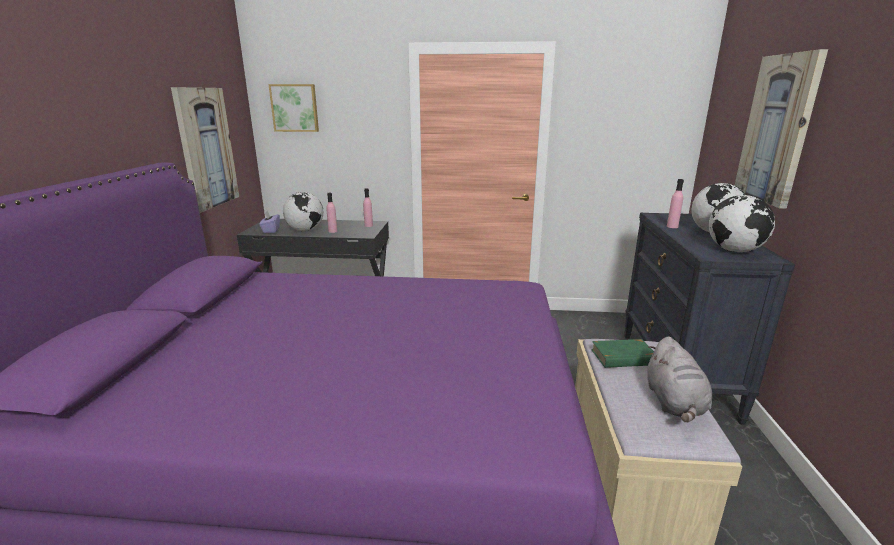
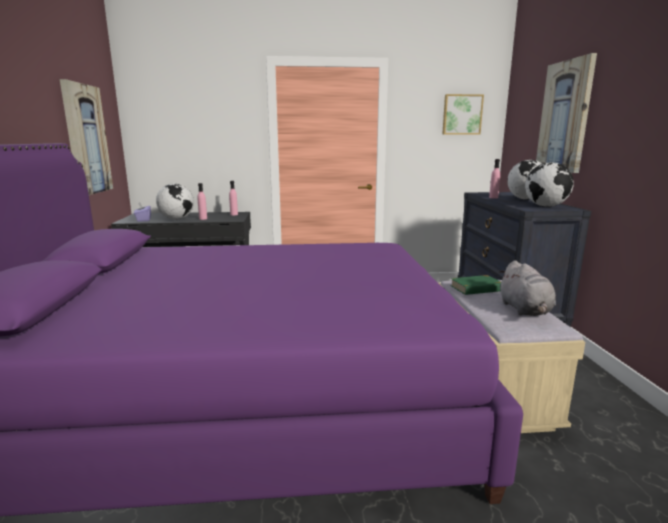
camera: 10 degrees left, 5 degrees down
(295, 108) = (162, 111): picture -> picture (462, 114)

